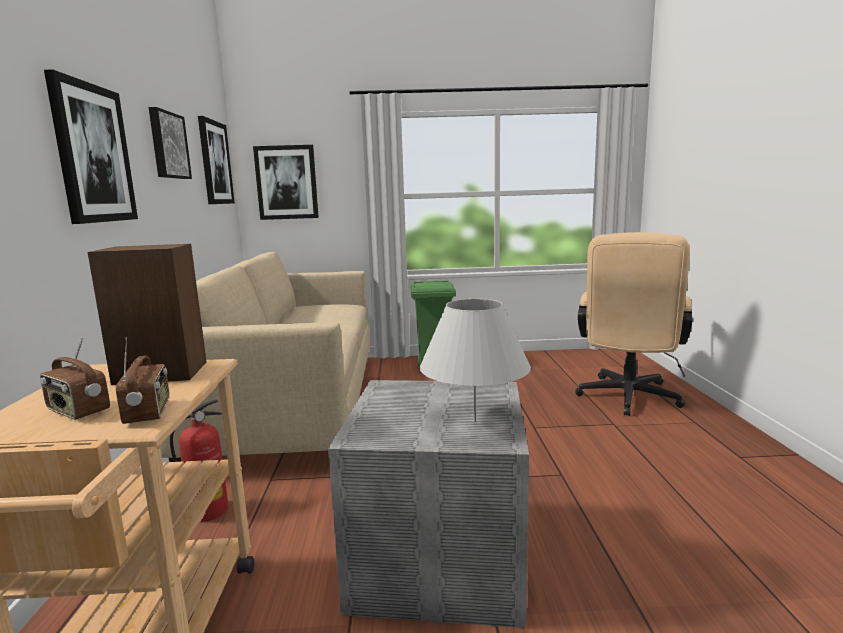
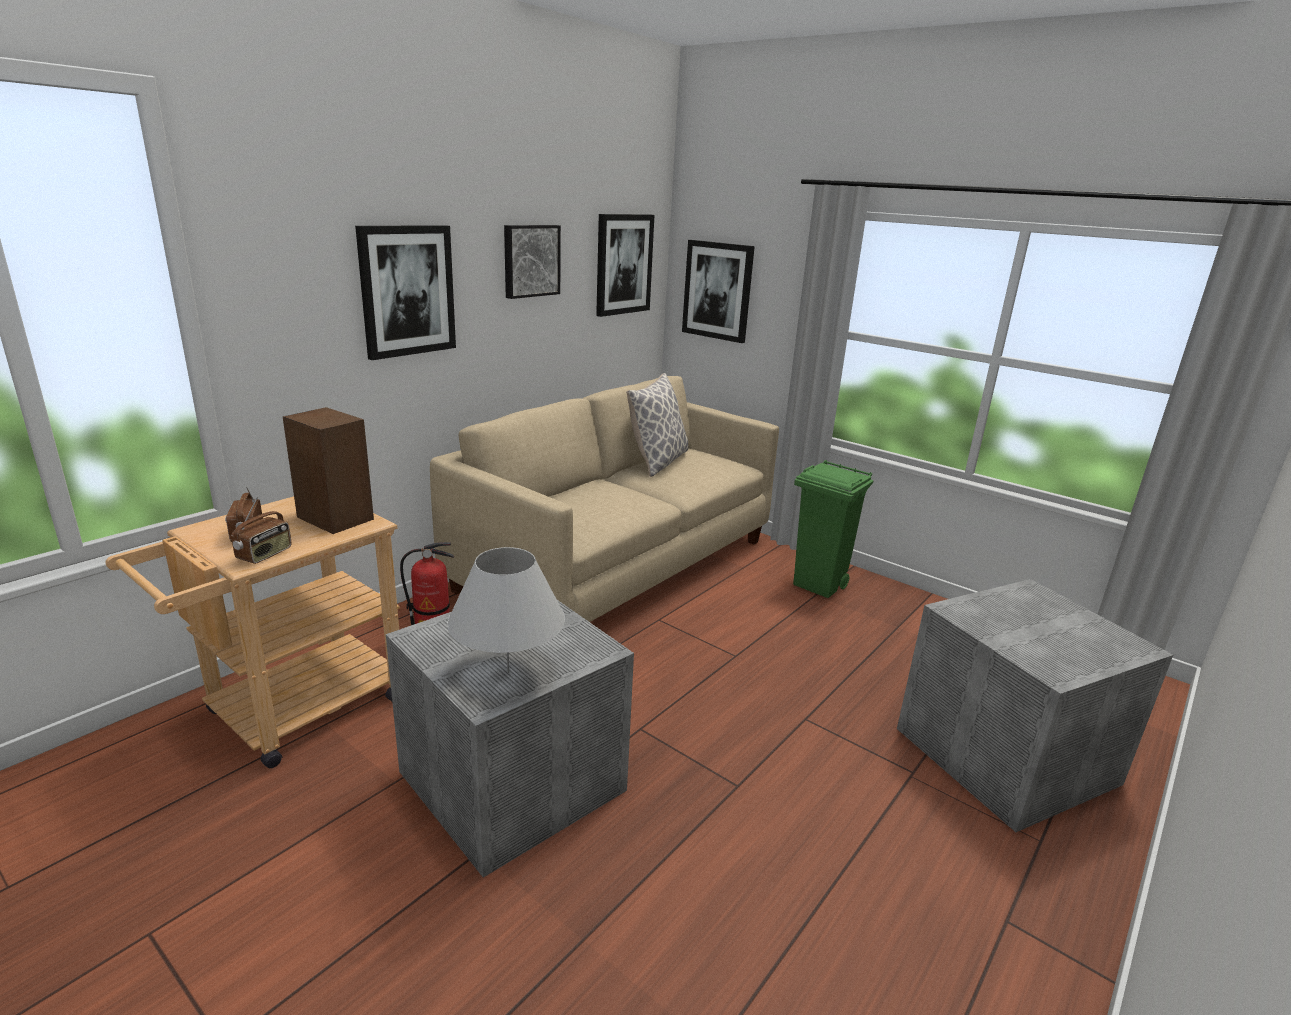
camera: 40 degrees right, 10 degrees up
(294, 314) = (657, 462): none -> pillow
(627, 399) = (1001, 754): beige office chair -> grey storage box

